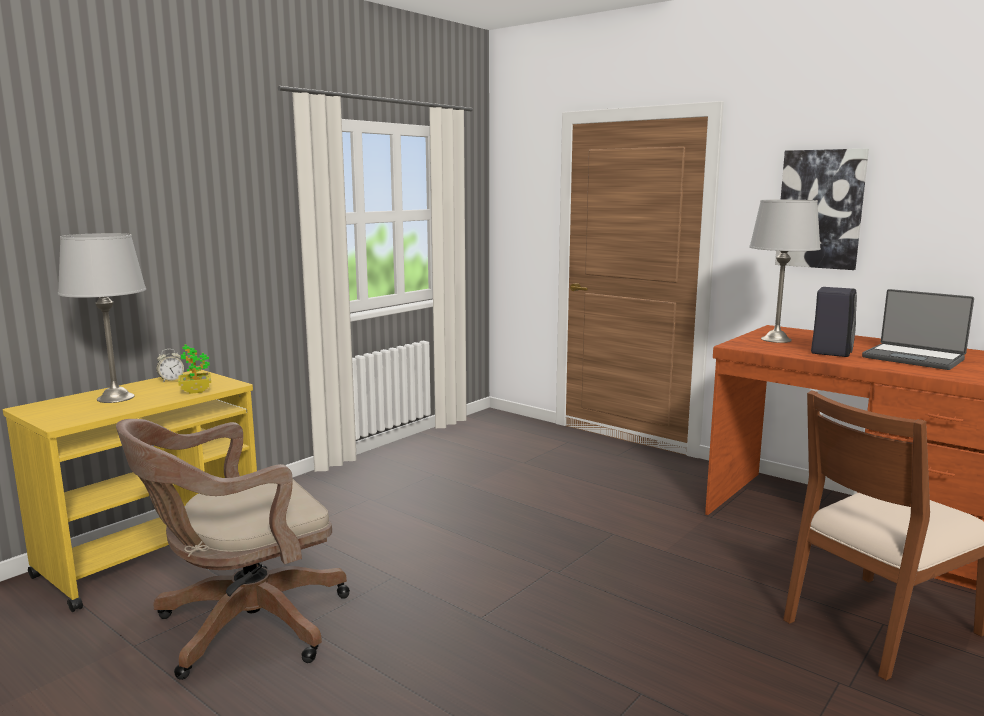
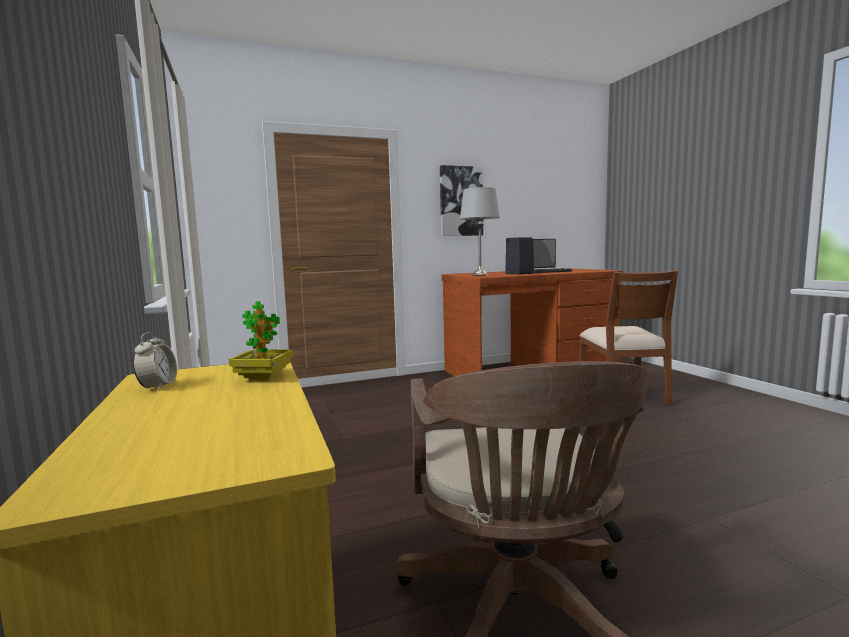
camera: 60 degrees left, 5 degrees down
(115, 398) = (185, 417): grey table lamp -> none

